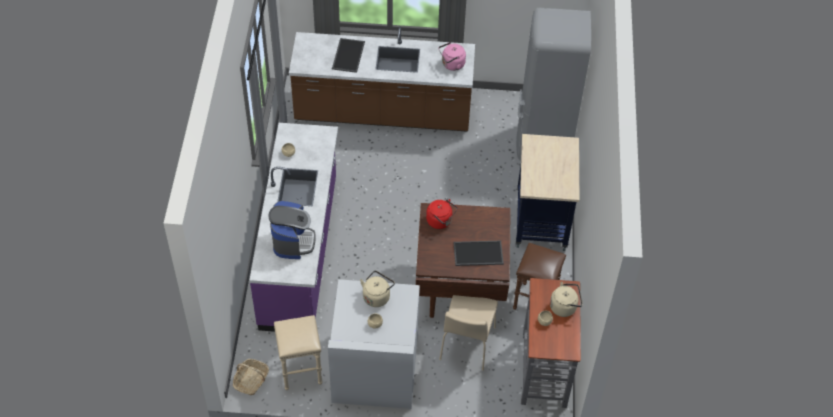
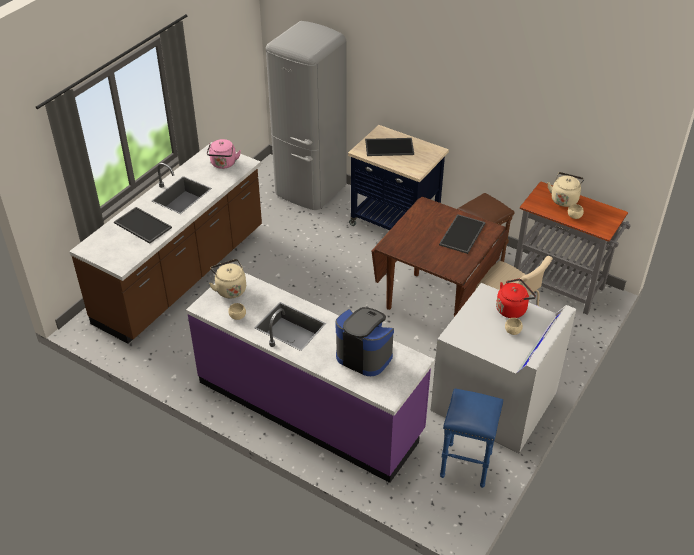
camera: 60 degrees left, 10 degrees down
(251, 380) = (454, 514): basket -> none
(300, 371) = (464, 465): beige stool -> blue stool
(377, 296) = (477, 317): beige kettle -> beige kettle (230, 289)
(440, 221) = (407, 244): red kettle -> red kettle (512, 309)
(551, 158) = (390, 147): none -> tray

